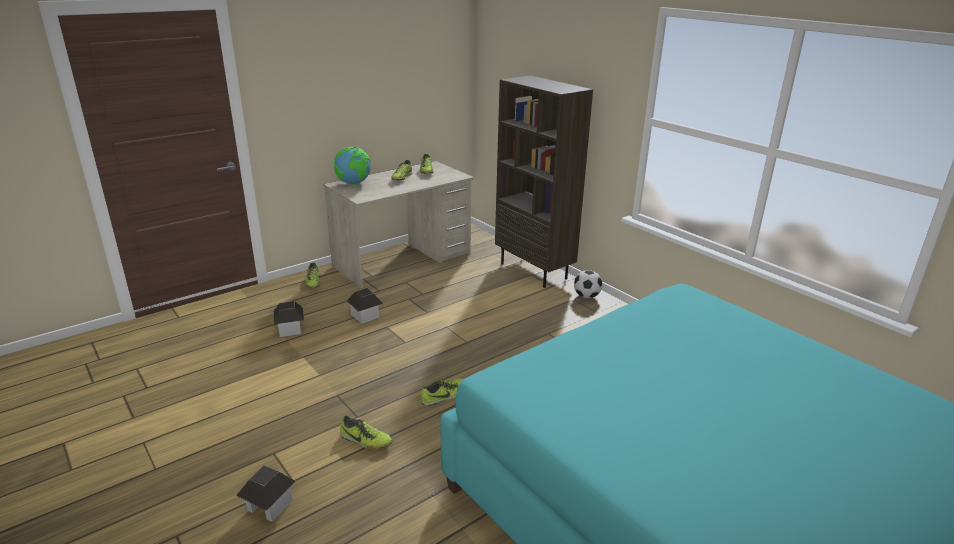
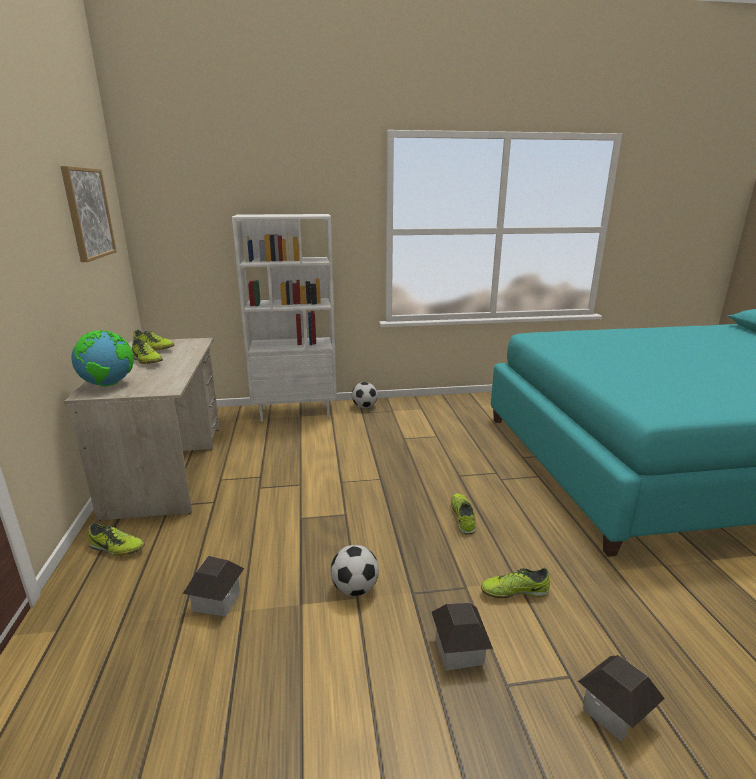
camera: 60 degrees left, 5 degrees down
(327, 371) = (354, 589): none -> football
(365, 315) = (259, 526): toy house -> toy house (459, 651)
(366, 441) = (514, 591): shoe -> shoe turned 150 degrees counterclockwise
(412, 63) = (88, 213): none -> picture
(534, 271) = (296, 412): brown bookcase -> white bookcase

